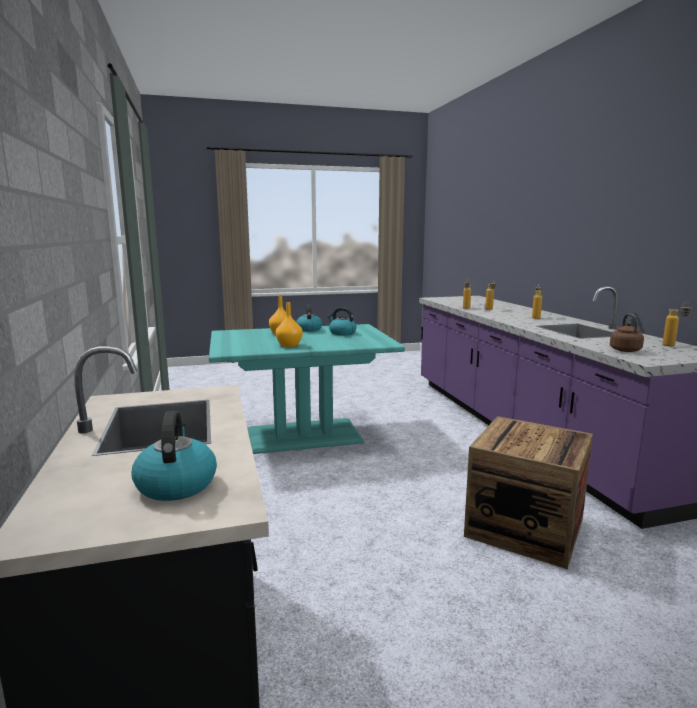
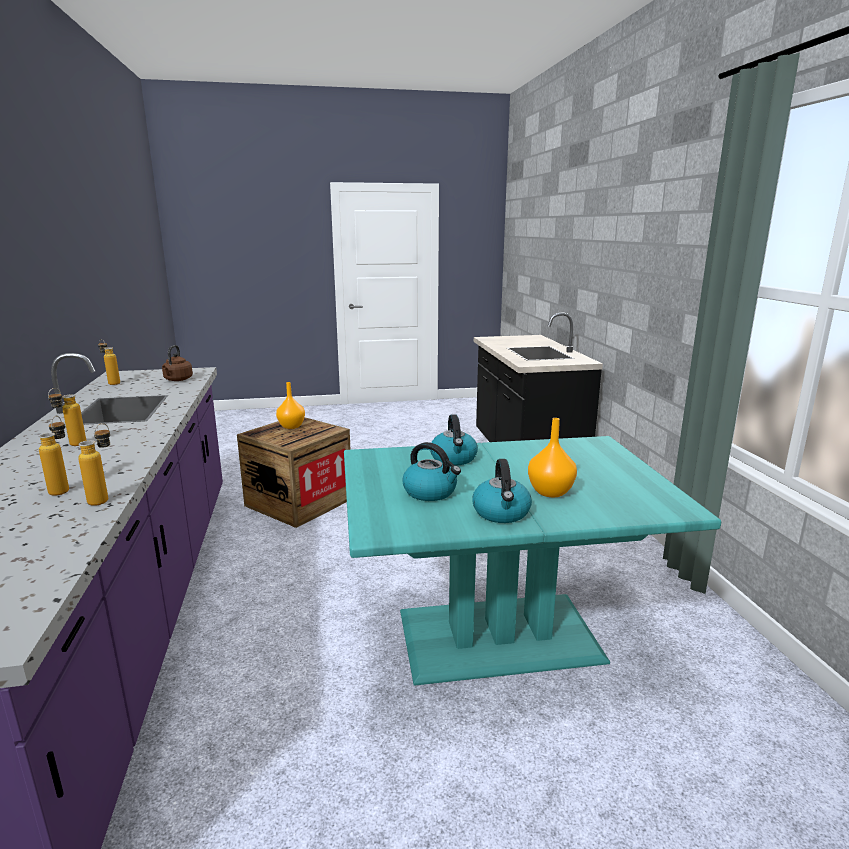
camera: 175 degrees left, 5 degrees up
(176, 484) = (507, 341): kettle -> kettle (454, 459)
(290, 345) = (516, 454): orange vase -> orange vase (291, 426)

